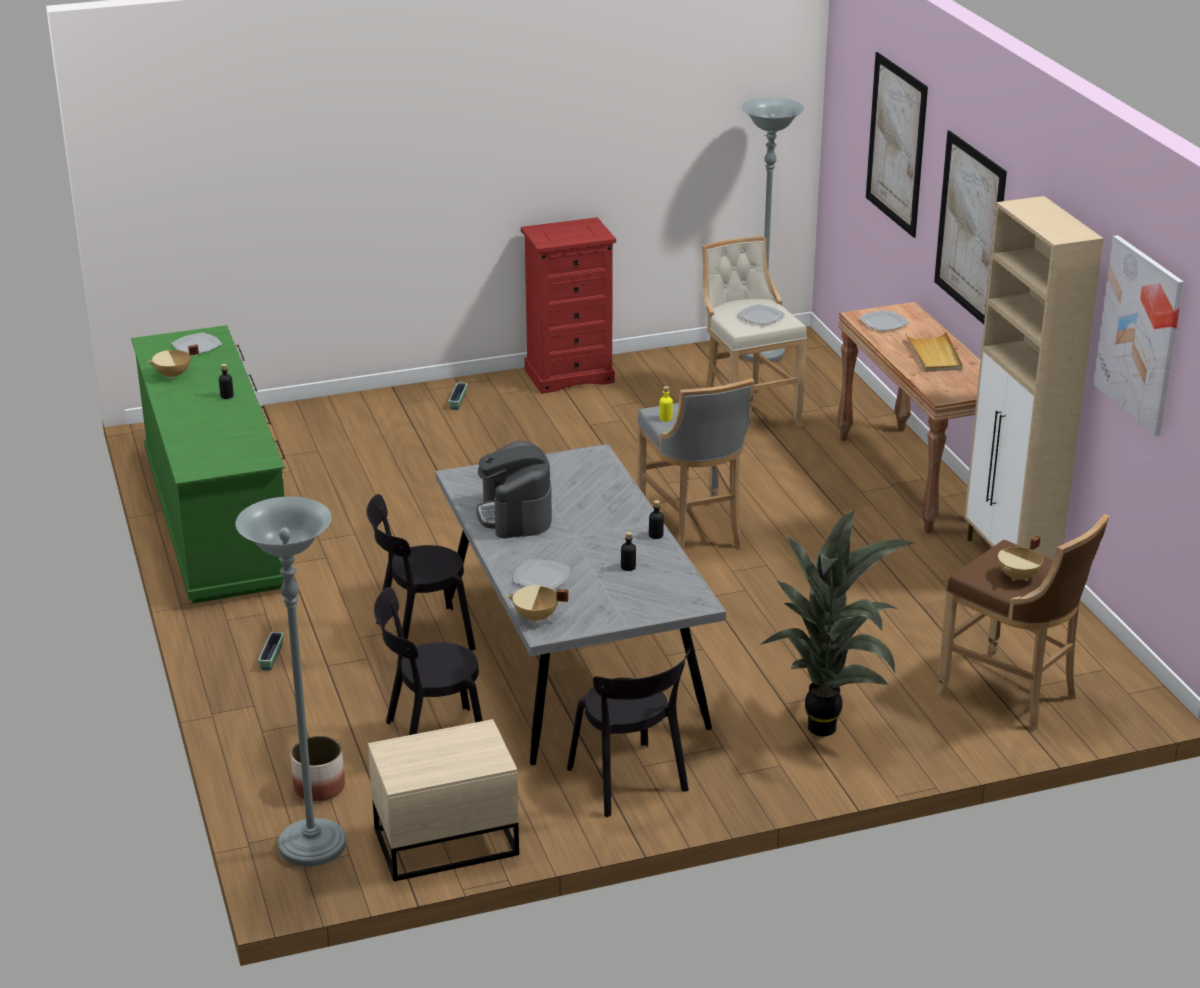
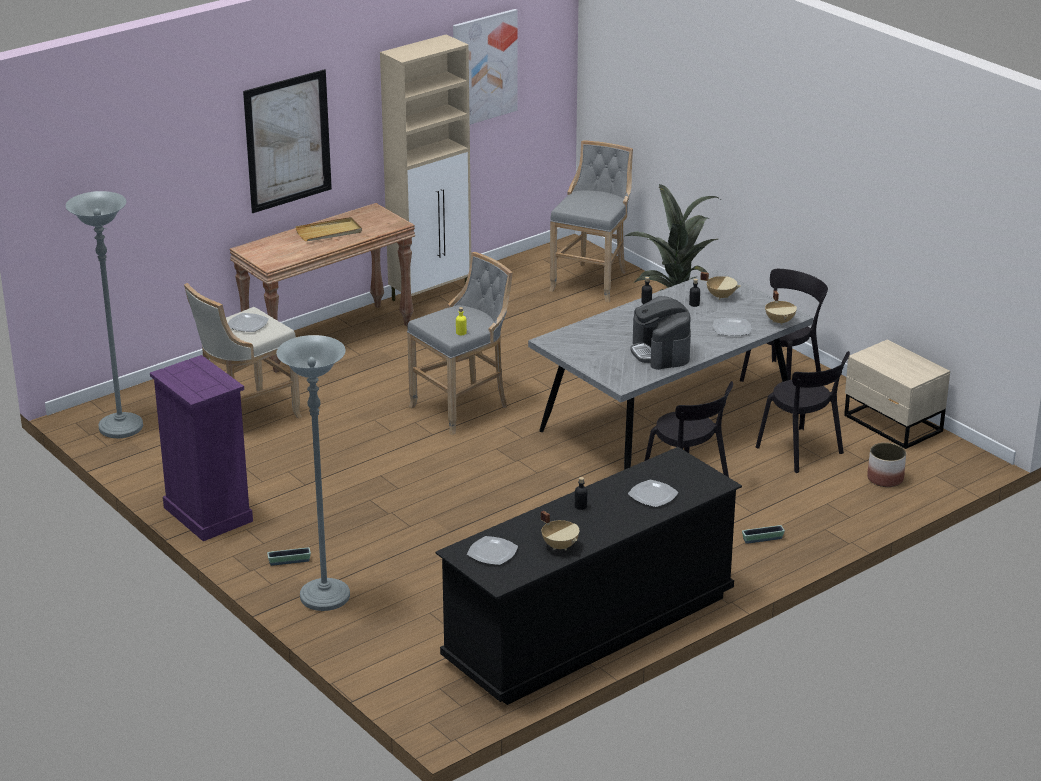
camera: 110 degrees left, 0 degrees up
(217, 521) = (589, 628): green dresser -> black dresser
(312, 846) = (940, 465): grey floor lamp -> grey floor lamp (324, 597)
(515, 515) = (660, 352): coffee machine -> coffee machine turned 105 degrees clockwise
(569, 375) = (207, 514): red dresser -> purple dresser
(884, 323) = (279, 254): plate -> plate (652, 495)
(896, 144) = (166, 154): picture -> none
(1012, 694) = (592, 281): brown stool -> grey stool
(1019, 577) = (596, 202): beige cooking pot -> beige cooking pot (721, 296)

